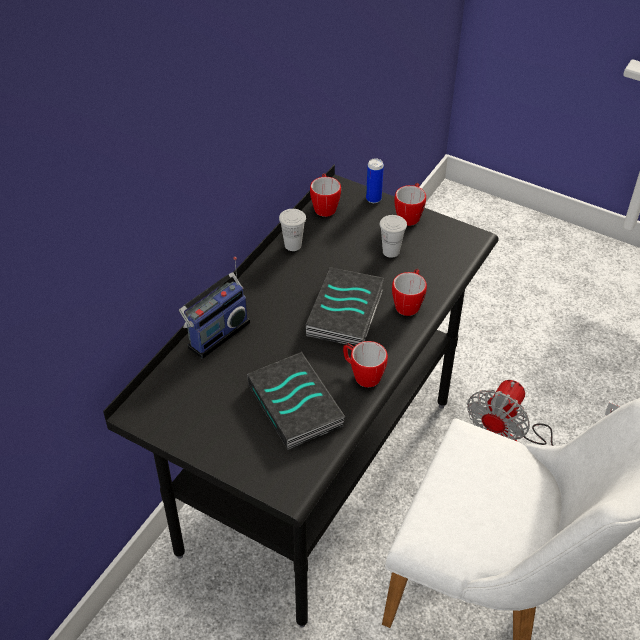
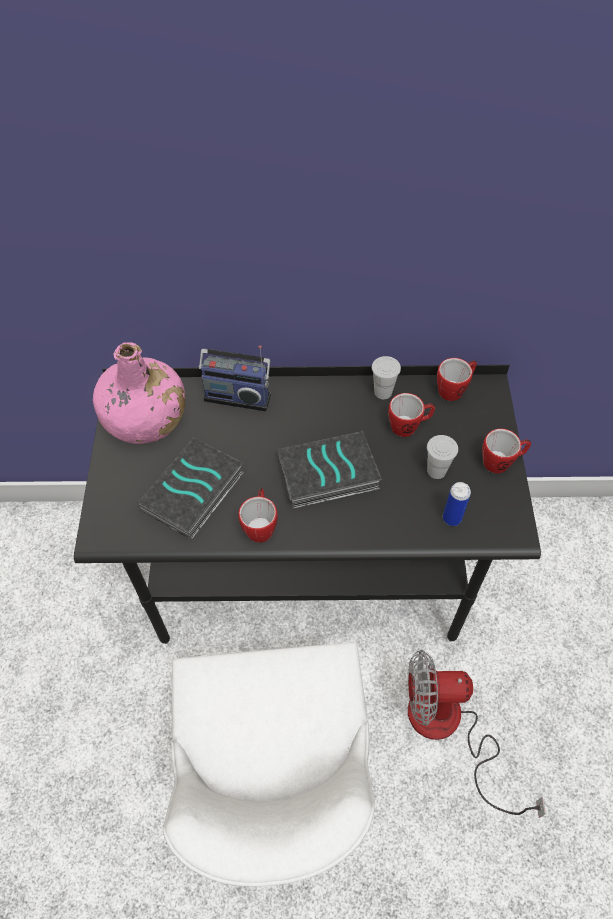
camera: 60 degrees right, 10 degrees up
(185, 408) = (145, 419): none -> pink bottle
(373, 199) = (498, 421): can -> can (452, 518)
(409, 303) = (377, 519): mug -> mug (409, 426)

